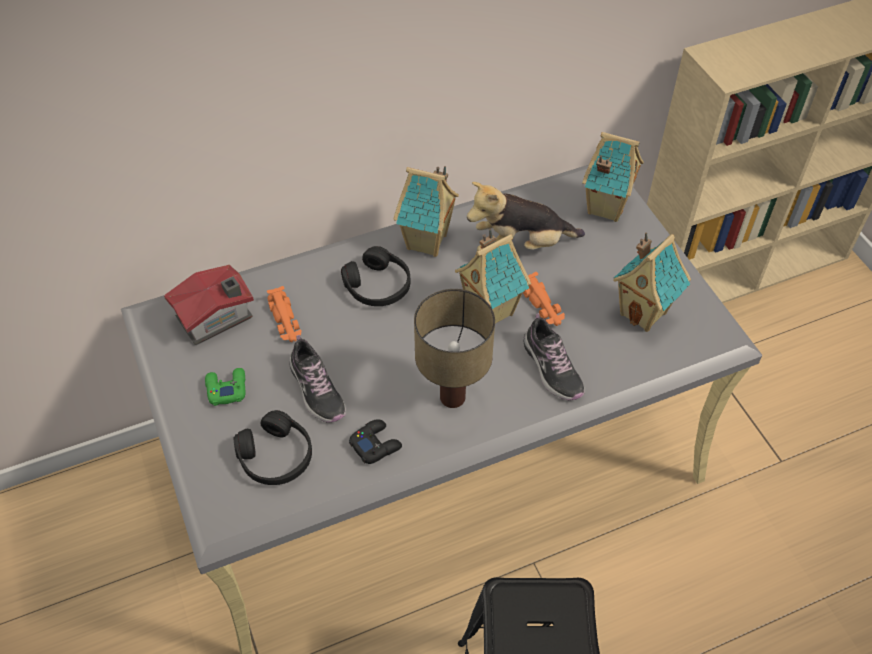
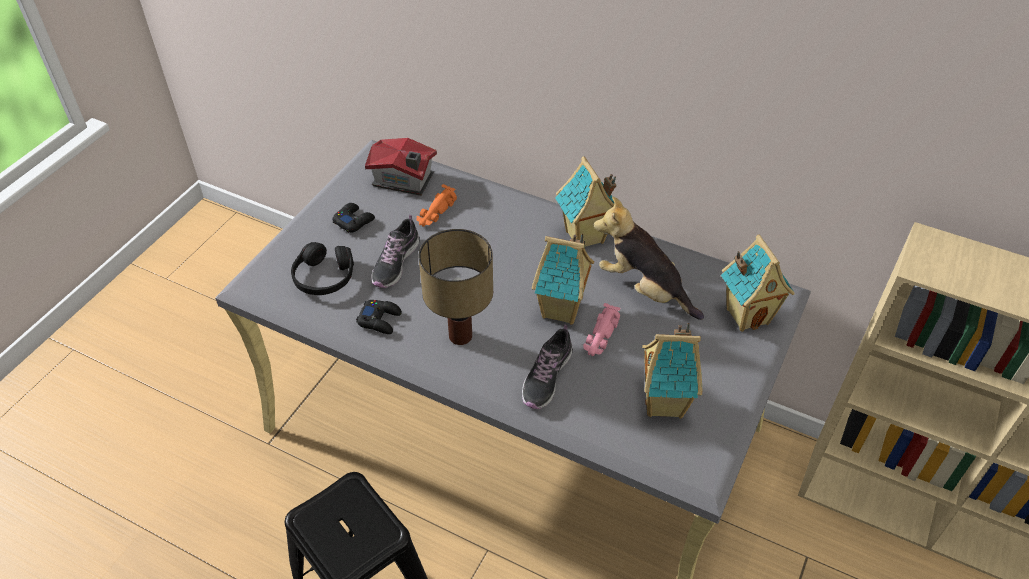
camera: 50 degrees right, 5 degrees down
(226, 388) = (354, 221): green game controller -> black game controller
(378, 286) = (516, 237): black headphones -> none
(542, 305) = (600, 336): orange toy car -> pink toy car

